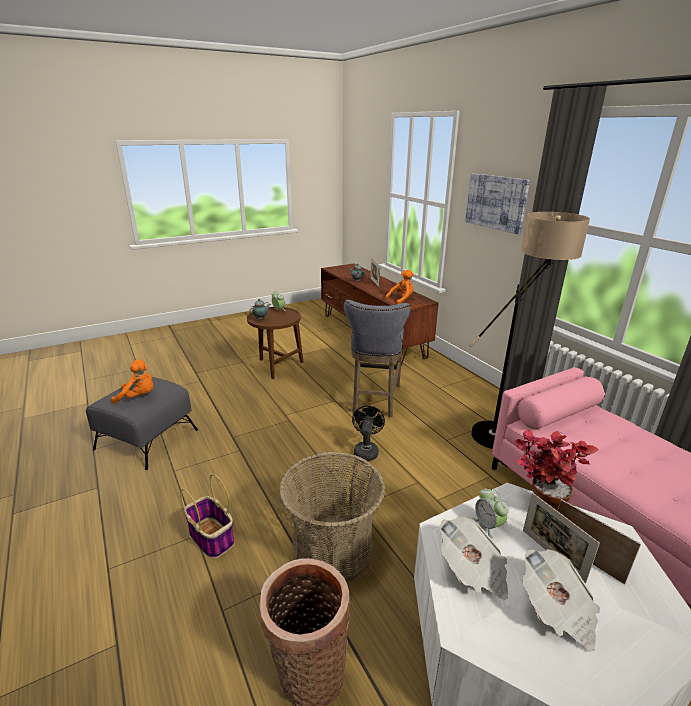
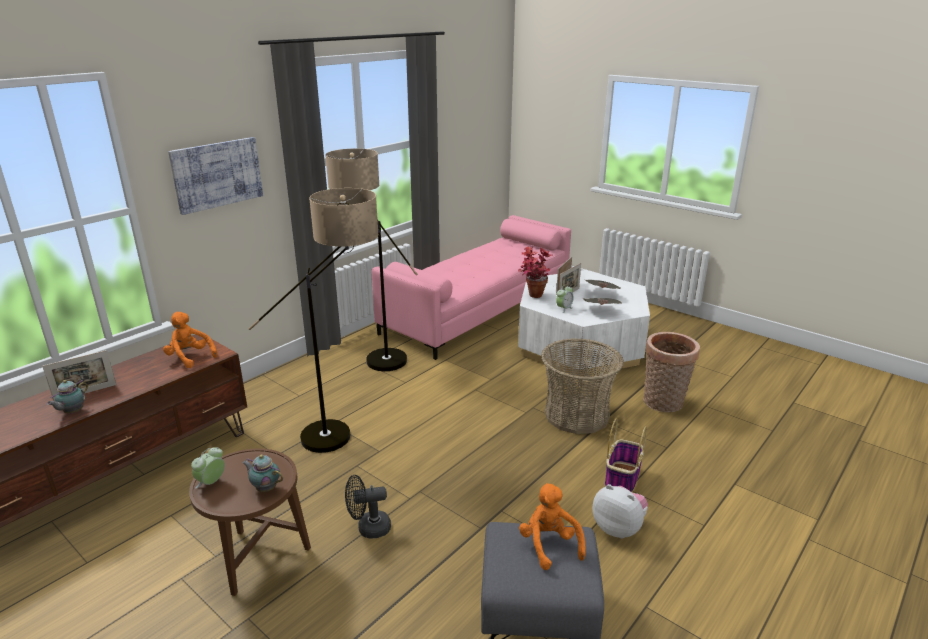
camera: 110 degrees left, 0 degrees up
(165, 505) = (618, 528): none -> plush toy
(366, 450) = (448, 422): black fan -> black fan (368, 528)
(374, 400) = (346, 435): grey stool -> floor lamp

